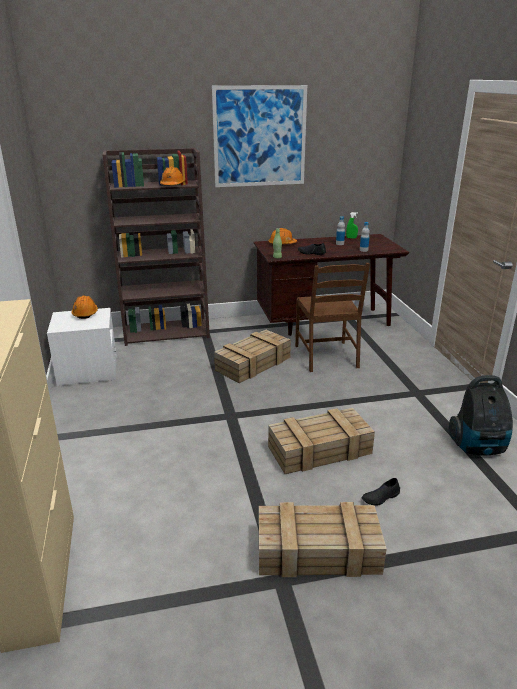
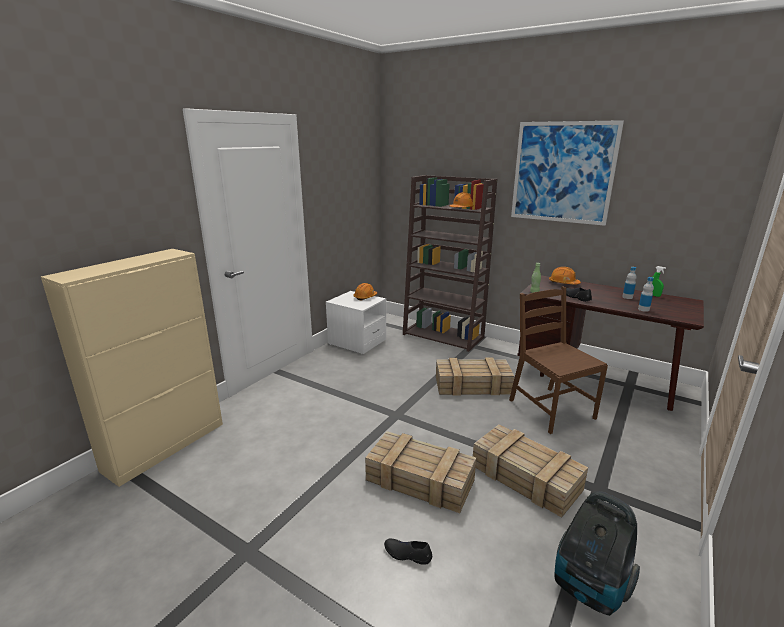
camera: 45 degrees right, 5 degrees down
(316, 552) = (295, 553): crate -> crate (524, 477)
(327, 356) = (549, 409): brown chair -> brown chair turned 120 degrees clockwise

